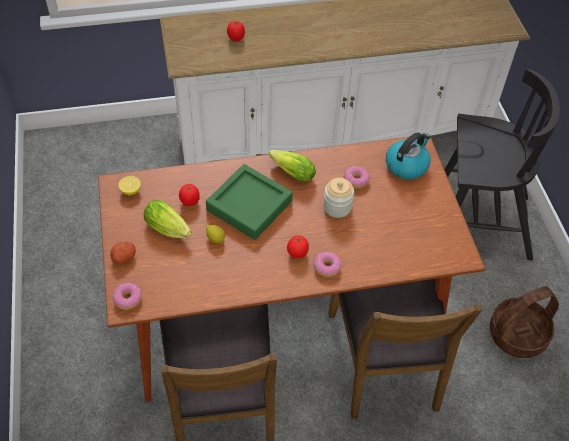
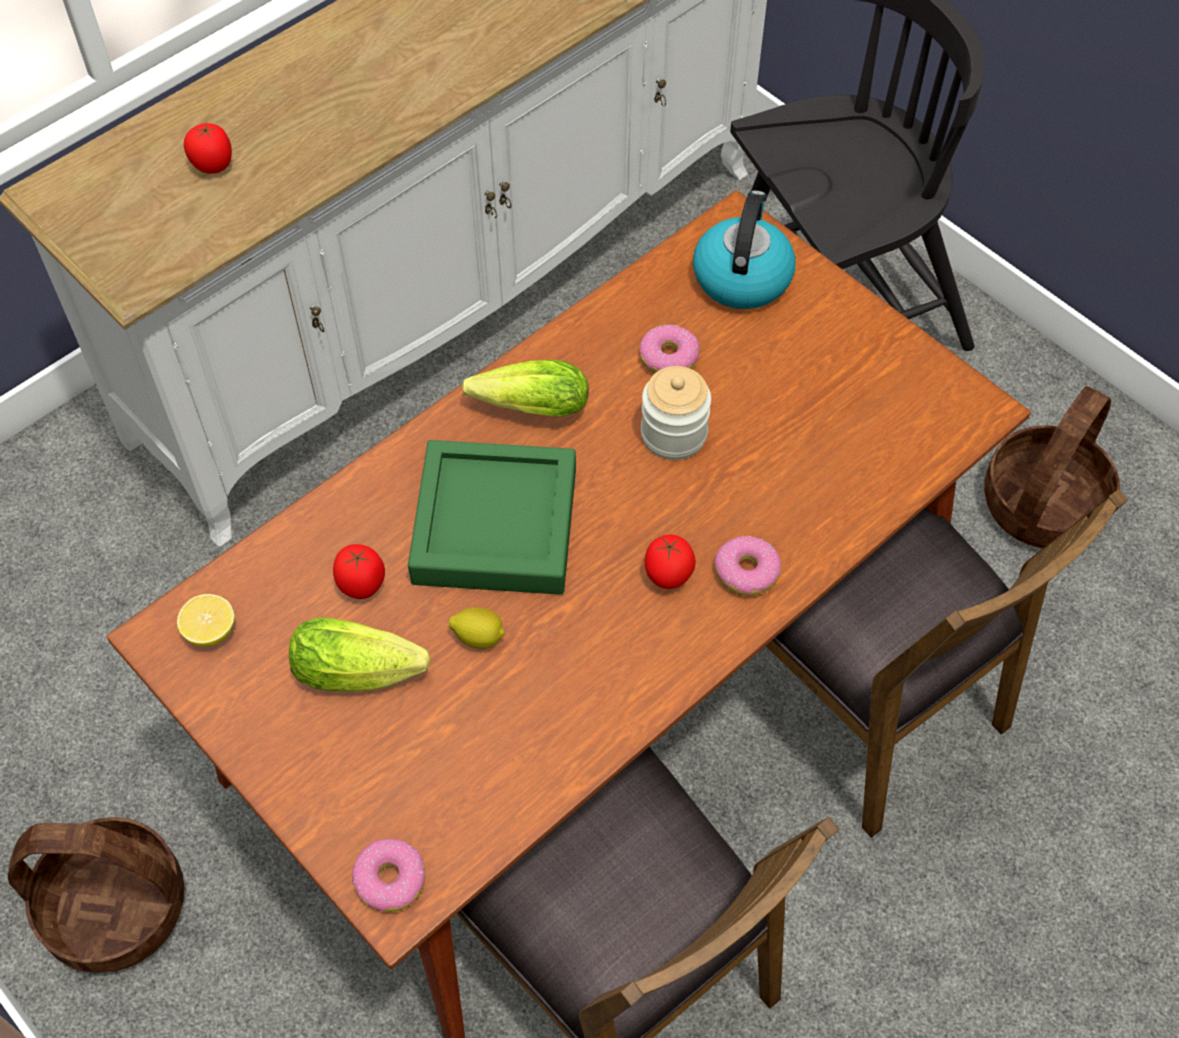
camera: 30 degrees left, 5 degrees up
(71, 287) = (114, 908): none -> basket
(124, 257) = (309, 790): potato -> none

